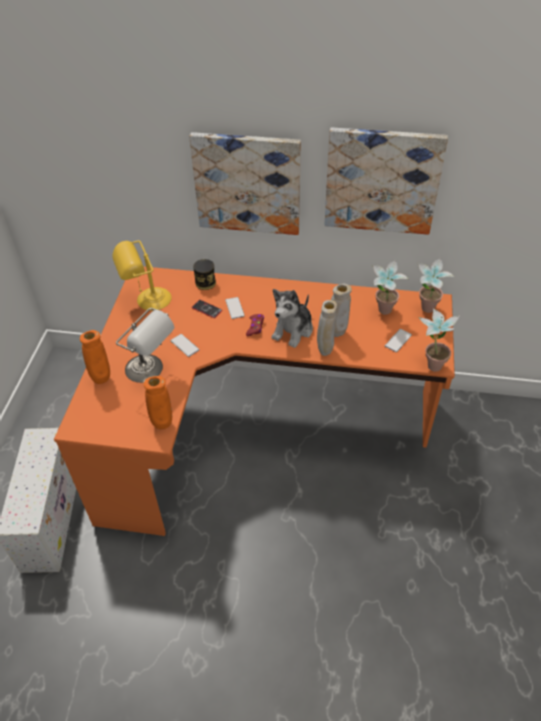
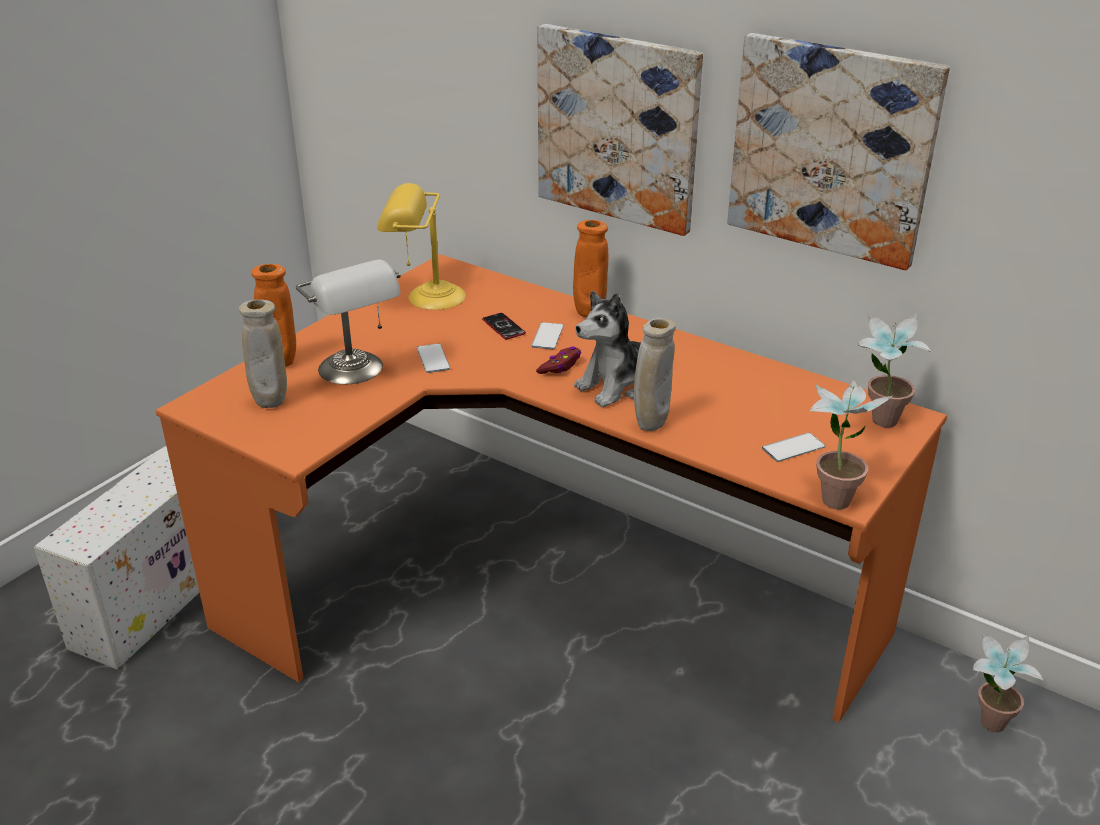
camera: 25 degrees right, 15 degrees down
(163, 424) = (317, 439): orange vase -> orange vase (589, 314)
(205, 283) = (528, 297): can -> none
(337, 333) = (691, 409): beige vase -> beige vase (271, 403)
(382, 313) = (794, 405): potted plant -> potted plant (986, 727)

